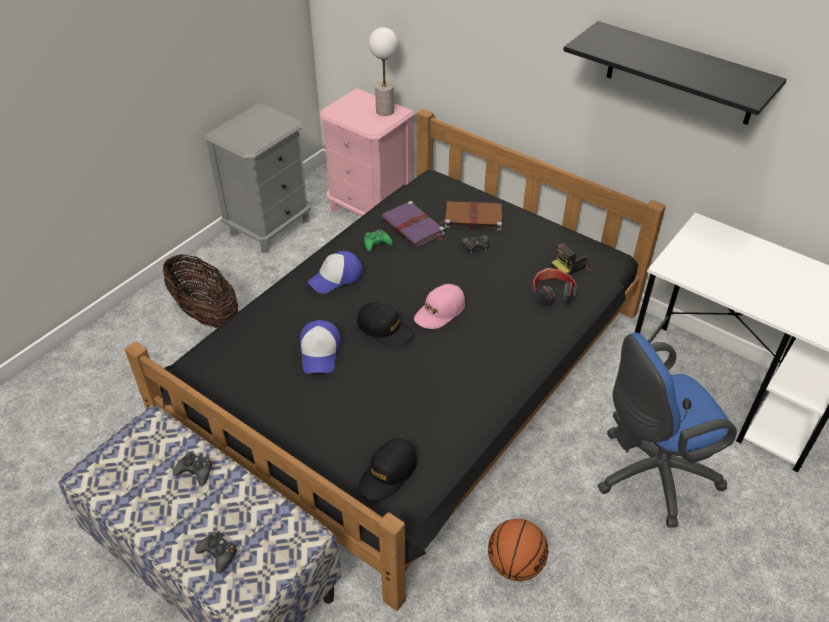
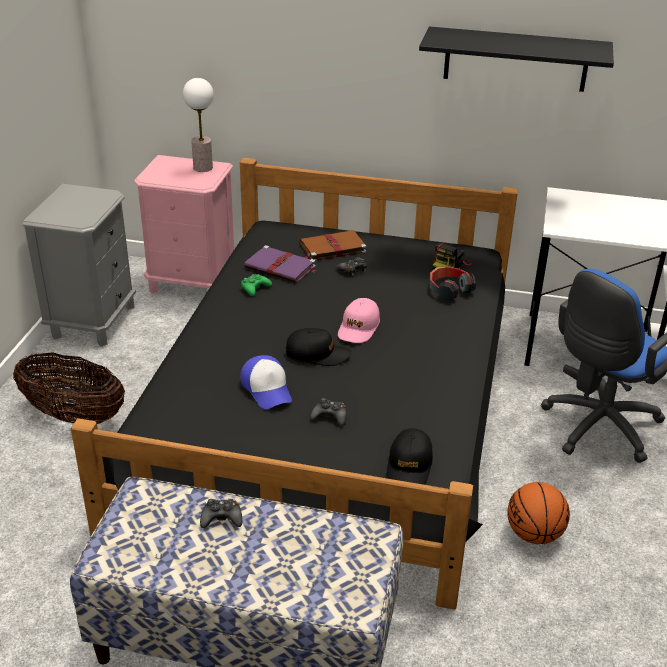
camera: 25 degrees left, 10 degrees down
(218, 554) = (301, 578): black game controller -> black game controller (330, 416)
(336, 278) = (236, 325): cap -> none

